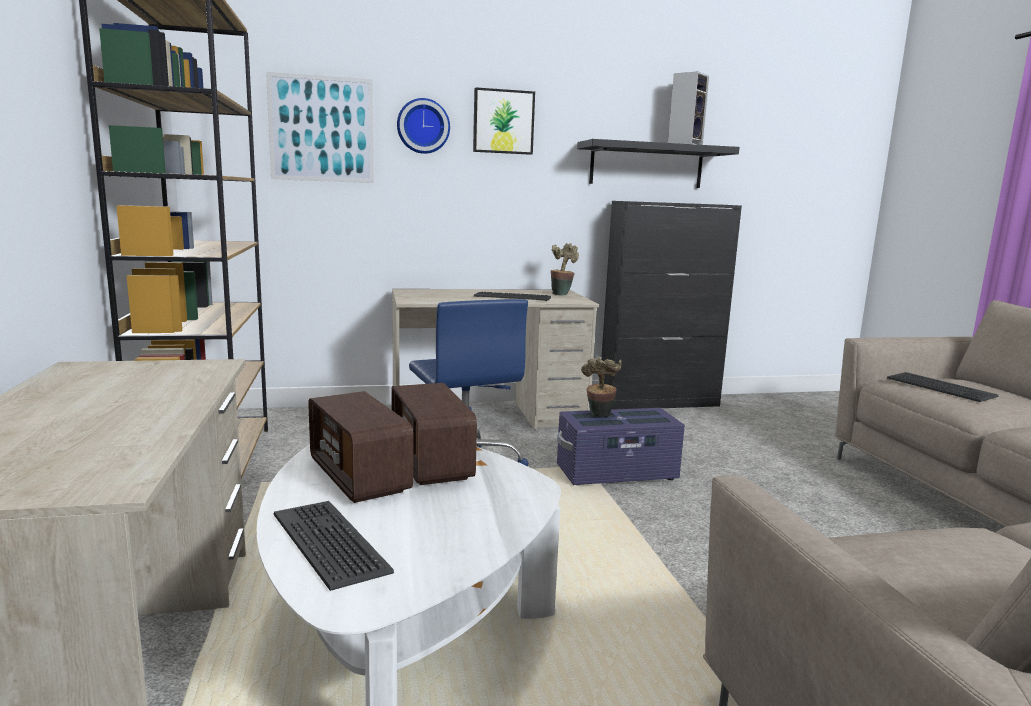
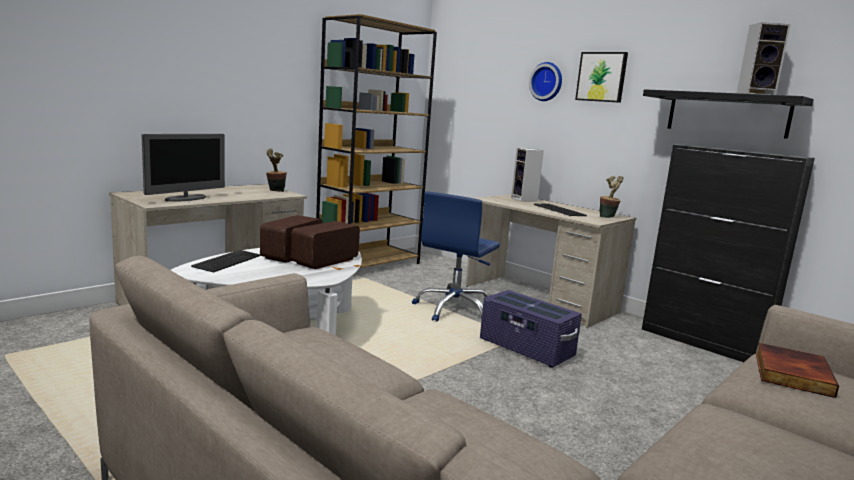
camera: 55 degrees right, 0 degrees up
(100, 443) = (186, 198): none -> monitor
(321, 129) = (490, 85): picture -> none
(437, 292) = (525, 200): none -> speaker
(599, 416) = (521, 299): potted plant -> potted plant (275, 191)
(939, 387) = (790, 373): keyboard -> book

